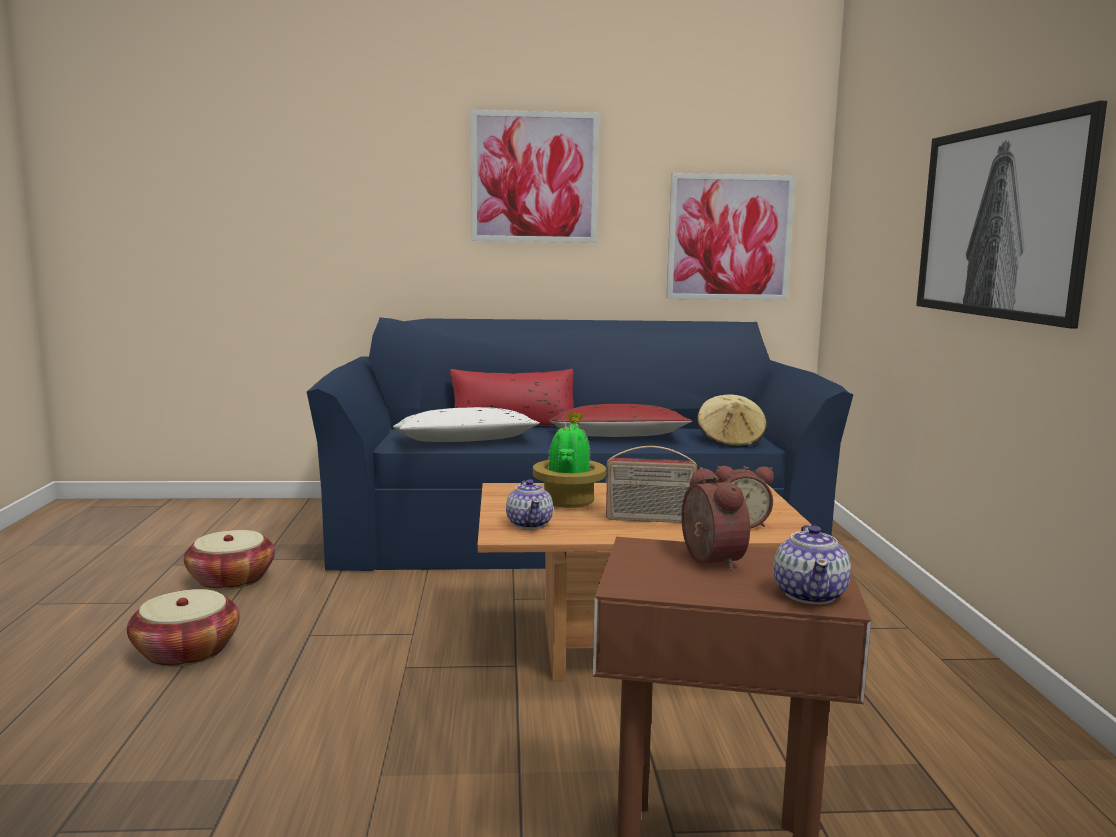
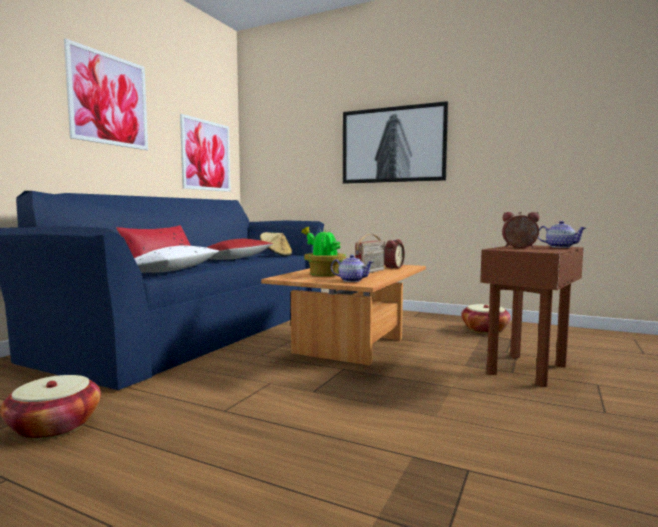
camera: 60 degrees left, 5 degrees down
(186, 652) = (181, 459): basket -> basket (485, 330)

